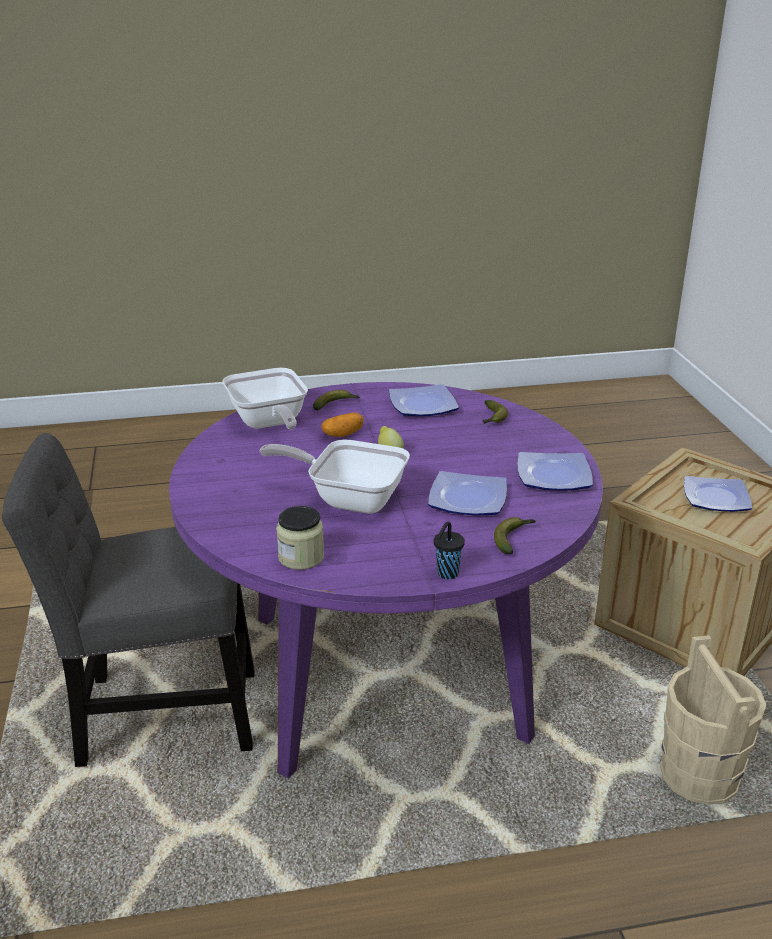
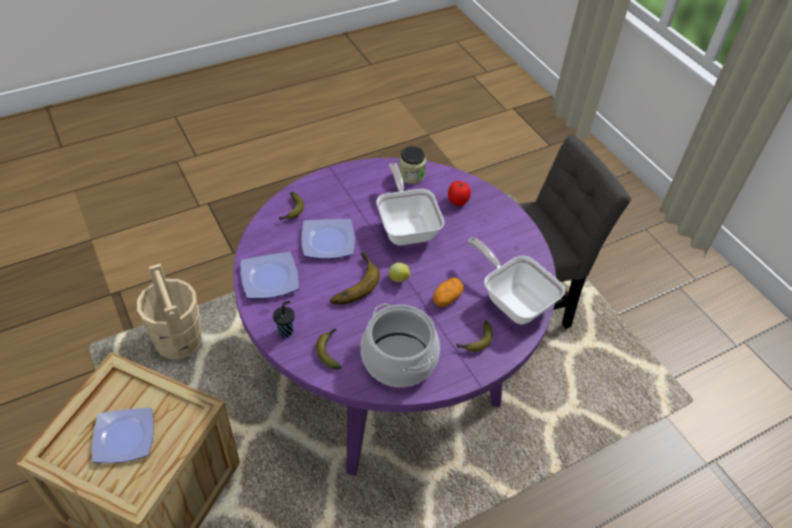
camera: 160 degrees right, 20 degrees up
(254, 515) = (457, 201): none -> tomato
(349, 498) = (407, 226): frying pan -> frying pan turned 105 degrees counterclockwise
(421, 405) = (399, 359): plate -> cooking pot
(446, 574) = (326, 178): black cup -> black cup (286, 331)
(451, 459) = (351, 283): none -> banana

